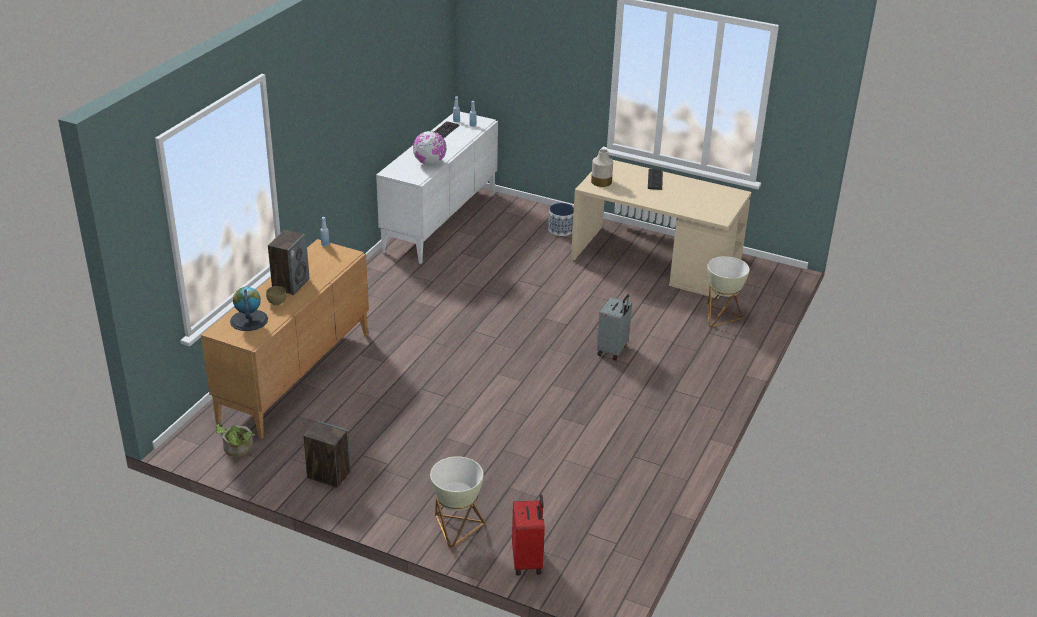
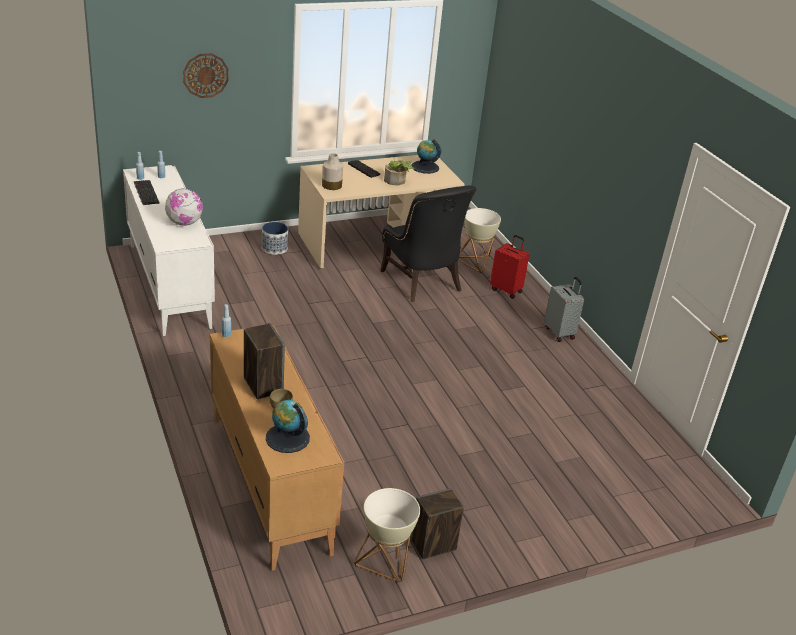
camera: 50 degrees left, 0 degrees up
(237, 450) = (331, 580): potted plant -> potted plant (397, 181)
(456, 529) = (577, 517): planter -> planter (384, 564)
(528, 561) = (648, 505): red suitcase -> red suitcase (506, 290)
(531, 44) = (205, 75): none -> wall clock
(613, 350) = (454, 322): grey suitcase -> grey suitcase (560, 333)
(642, 308) = (422, 281): none -> black chair
(716, 199) = (425, 167): none -> globe

